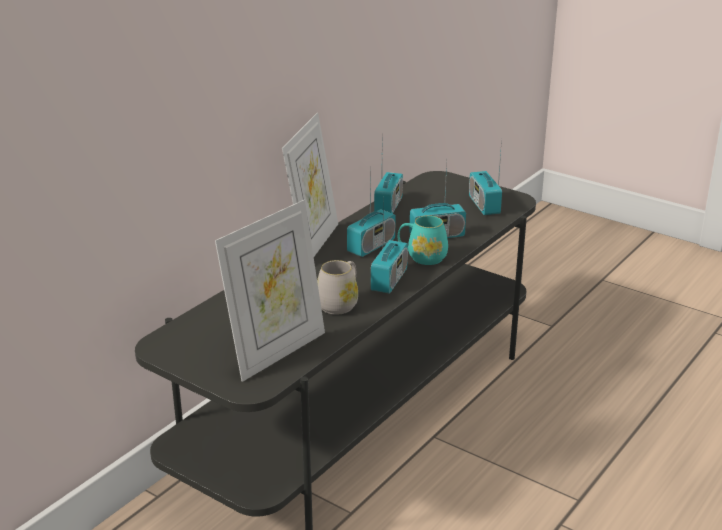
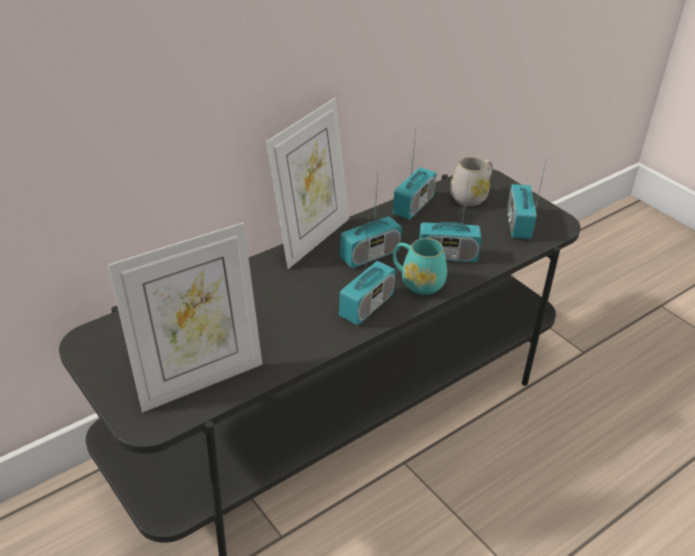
camera: 15 degrees right, 10 degrees up
(340, 303) = (298, 327): white mug -> white mug (471, 196)

